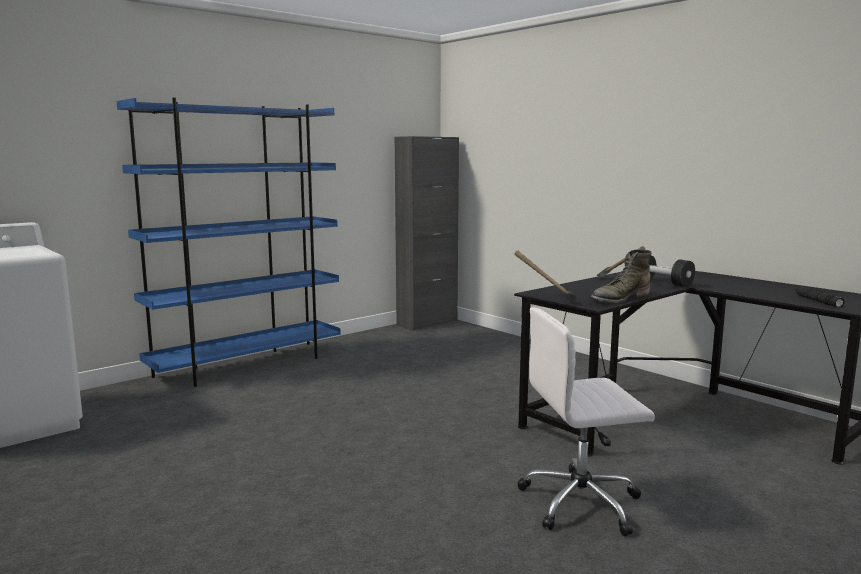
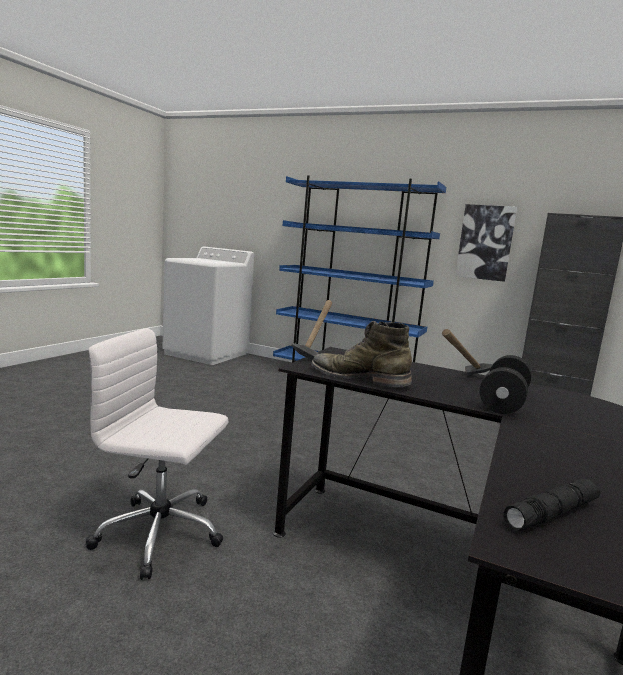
camera: 65 degrees right, 0 degrees up
(348, 167) = (485, 242): none -> picture
(582, 503) = (162, 534): white office chair -> white office chair turned 45 degrees counterclockwise

